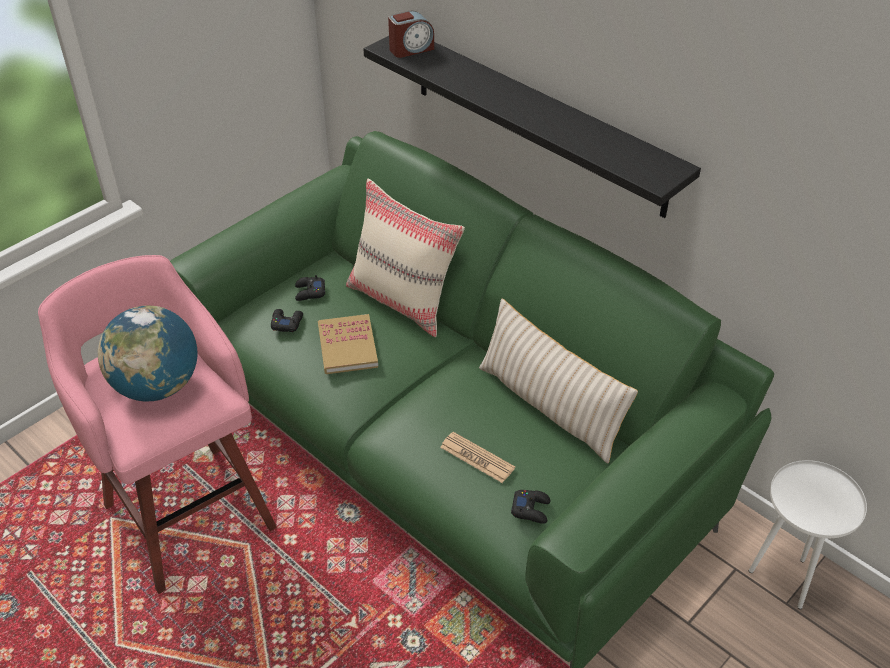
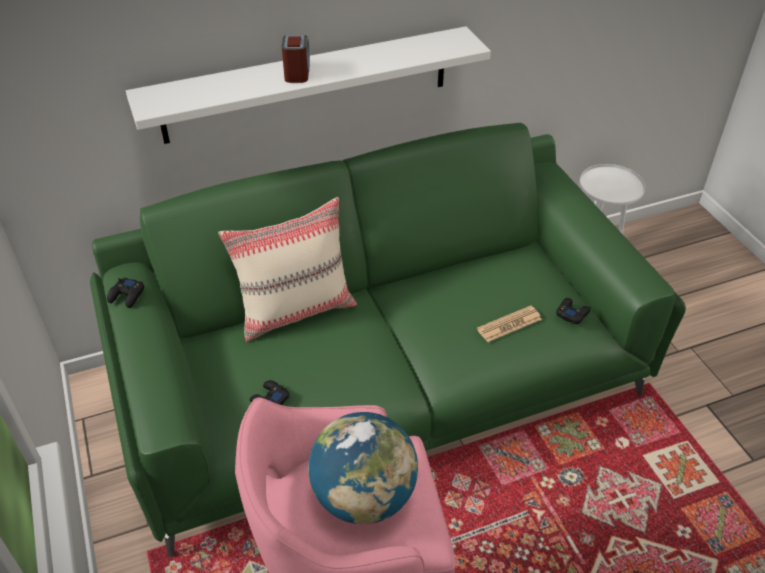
camera: 65 degrees left, 0 degrees up
(309, 292) = (238, 369): black game controller -> black game controller (127, 296)
(347, 346) = (333, 364): book -> none
(411, 49) = (170, 96): alarm clock -> alarm clock (297, 72)
(537, 121) = (307, 85): black shelf -> white shelf
(549, 406) = (473, 268): beige pillow -> none

